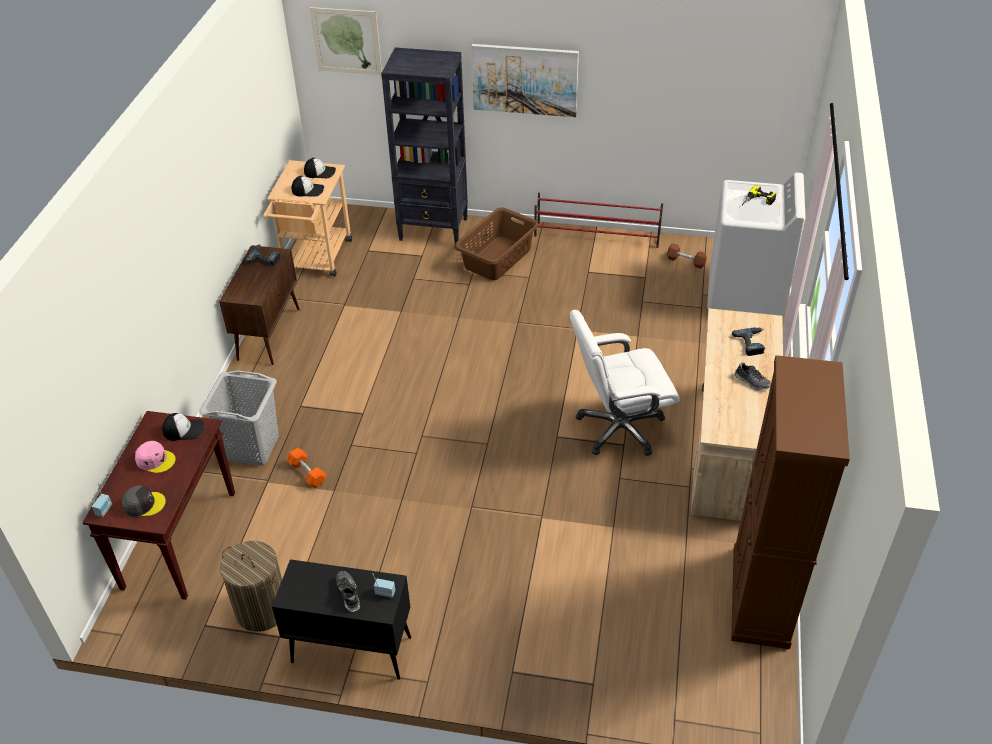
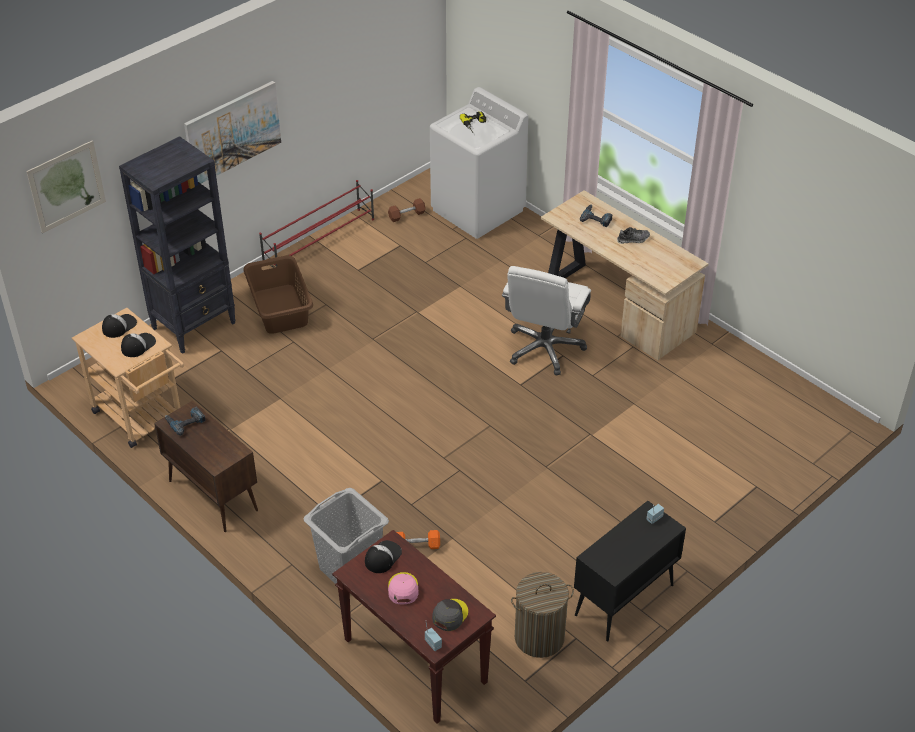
camera: 55 degrees left, 0 degrees up
(155, 460) = (403, 589): pink cap -> pink cap turned 60 degrees counterclockwise
(348, 593) = (638, 538): shoe -> none
(760, 597) = (753, 370): brown cabinet -> none

